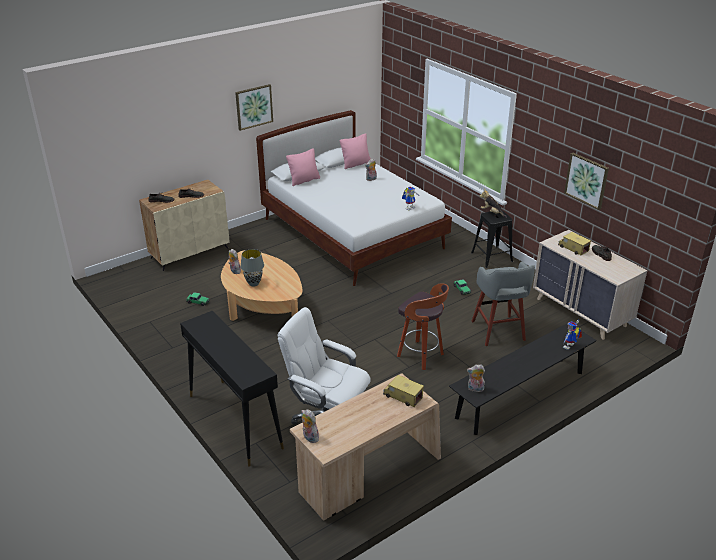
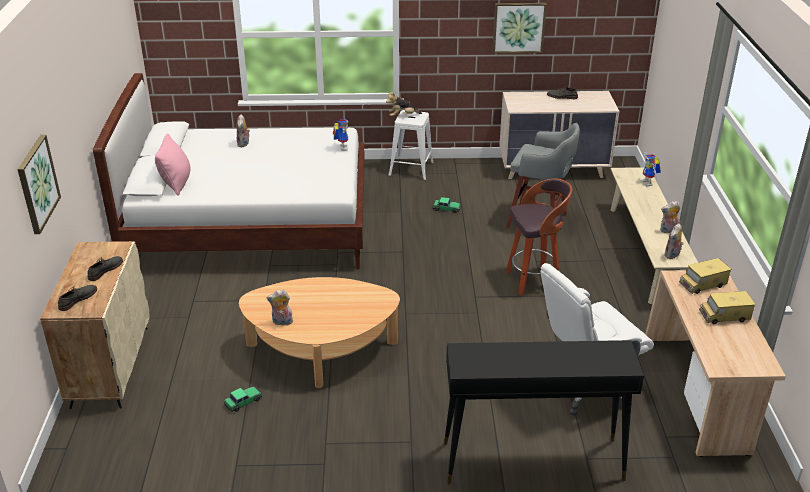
camera: 55 degrees left, 0 degrees up
(254, 106) = (79, 103): picture -> picture (37, 184)
(254, 283) = (331, 317): grey table lamp -> none
(309, 437) = (734, 368): plush toy -> plush toy (668, 231)
(355, 164) = (192, 139): pink pillow -> none
(491, 257) = (411, 169): black stool -> white stool
(520, 394) = (644, 253): black bench -> beige bench
(573, 249) = (538, 103): toy truck -> toy truck (724, 316)

